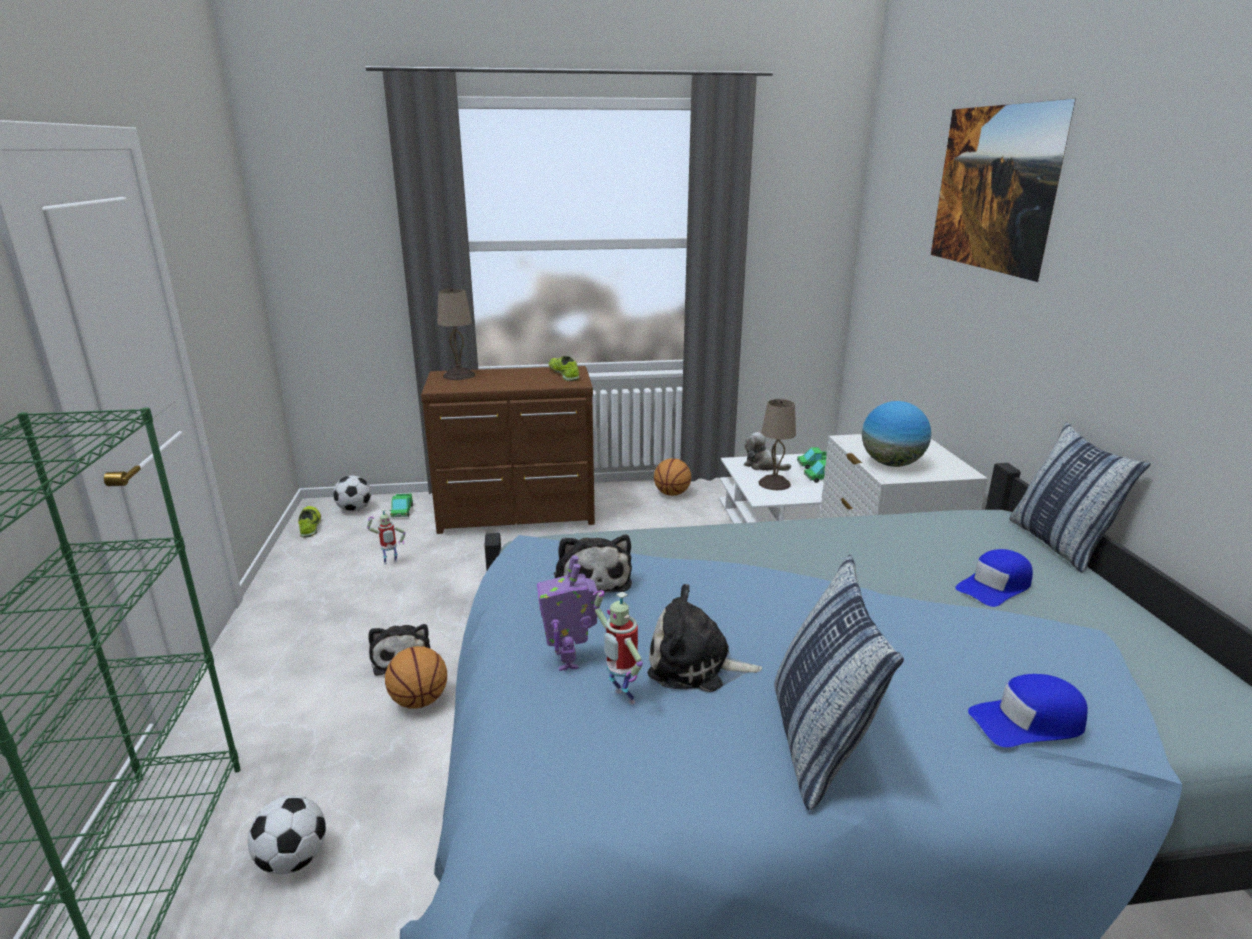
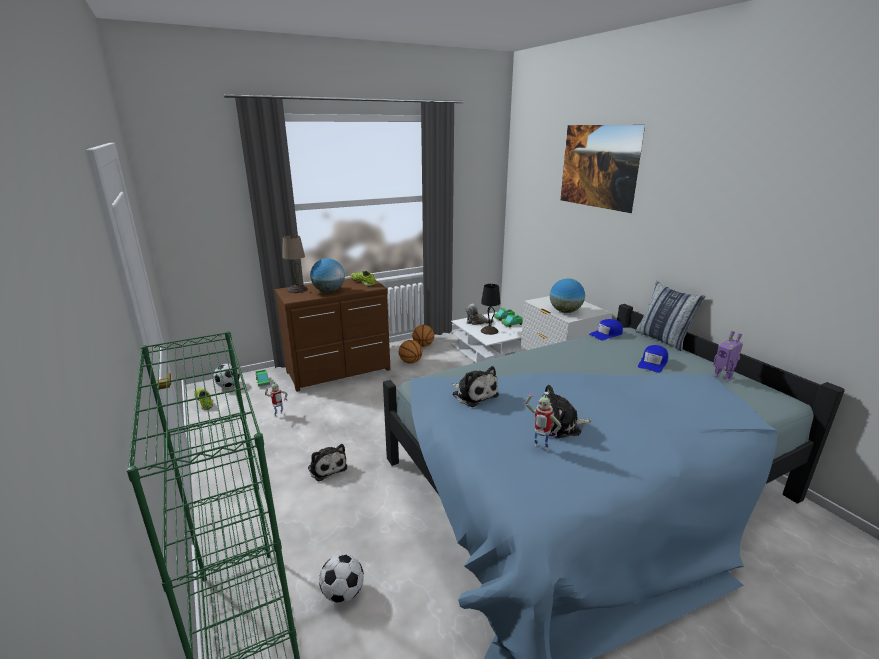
camera: 20 degrees left, 0 degrees up
(420, 701) = (356, 489): basketball -> basketball (410, 362)
(500, 383) = (329, 291): none -> globe
(569, 660) = (499, 436): toy robot -> toy robot (722, 377)
(775, 483) = (489, 331): beige table lamp -> black table lamp
(818, 743) = (640, 447): pillow -> none
(1028, 722) = (711, 418): blue cap -> blue cap (606, 334)

